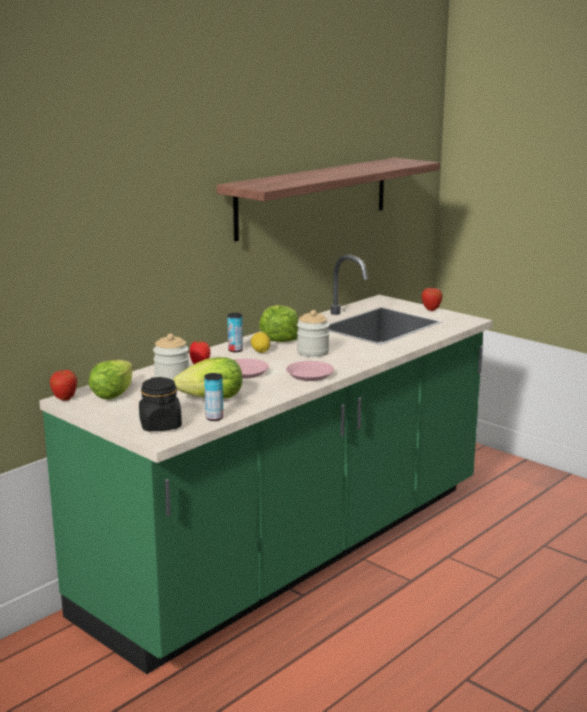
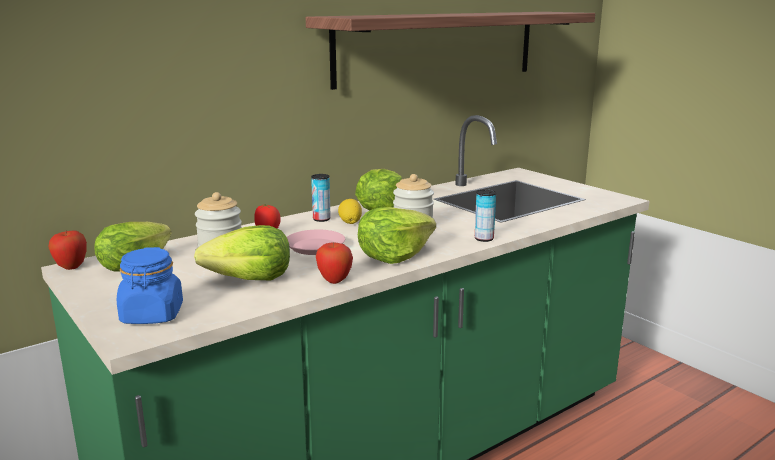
camera: 10 degrees right, 0 degrees up
(160, 425) = (152, 315): black jar -> blue jar
(214, 418) = (231, 309): can -> can (484, 239)
(309, 375) = (394, 255): pink plate -> lettuce
(431, 309) = (575, 185): apple -> apple (334, 281)

